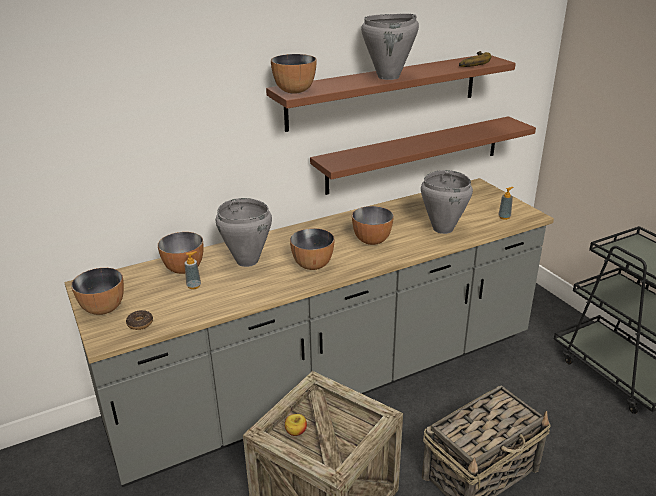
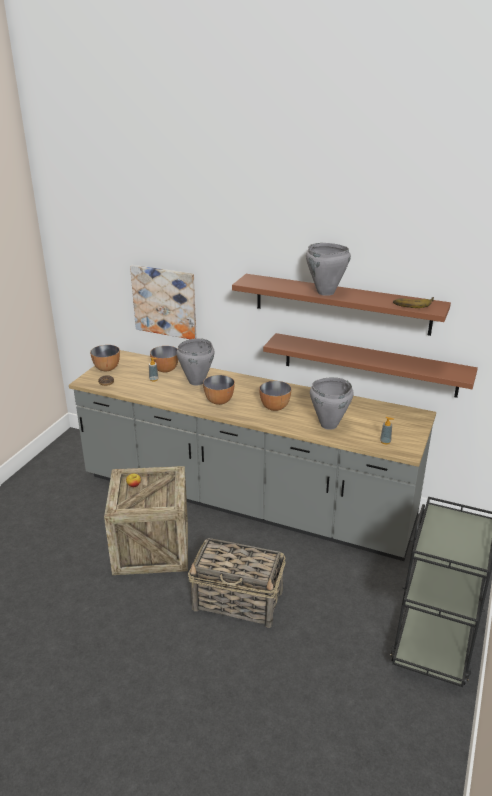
camera: 50 degrees right, 0 degrees up
(142, 171) = (165, 301): none -> picture
(294, 91) = (251, 280): bowl -> none

